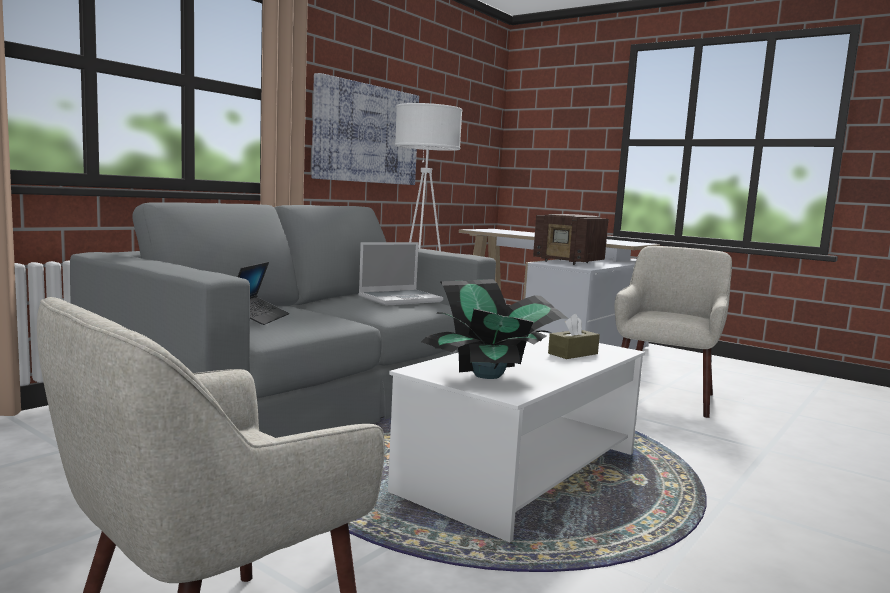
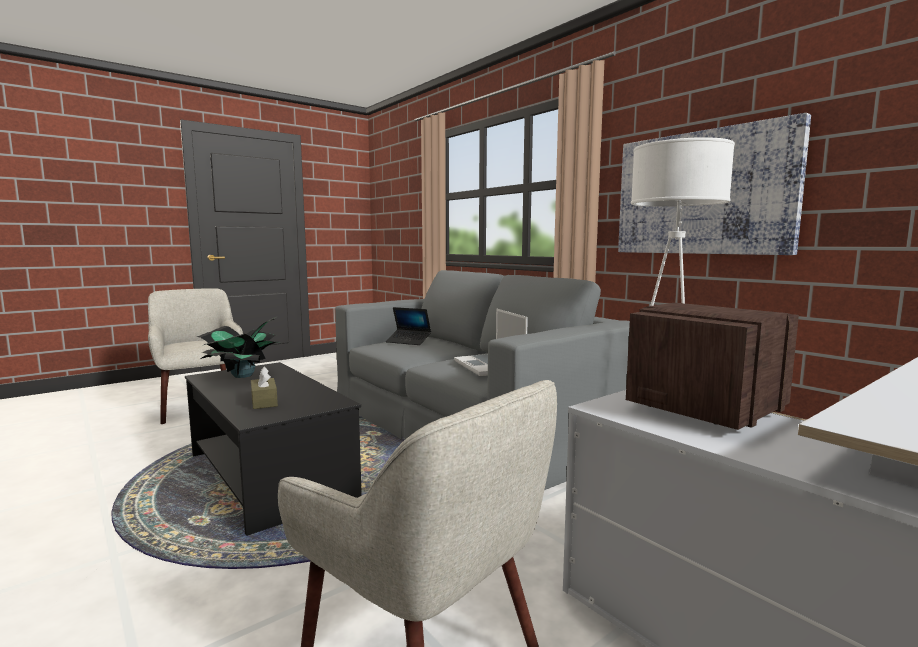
camera: 105 degrees right, 0 degrees up
(522, 472) = (270, 476): white coffee table -> black coffee table

